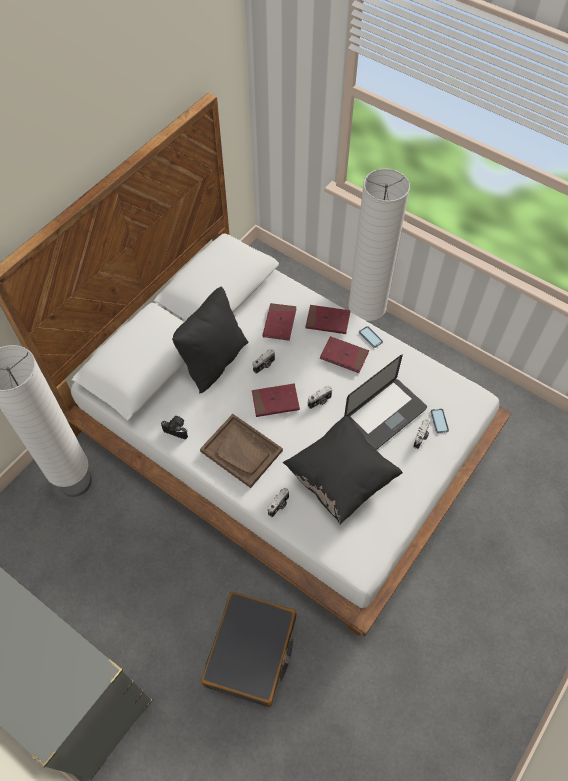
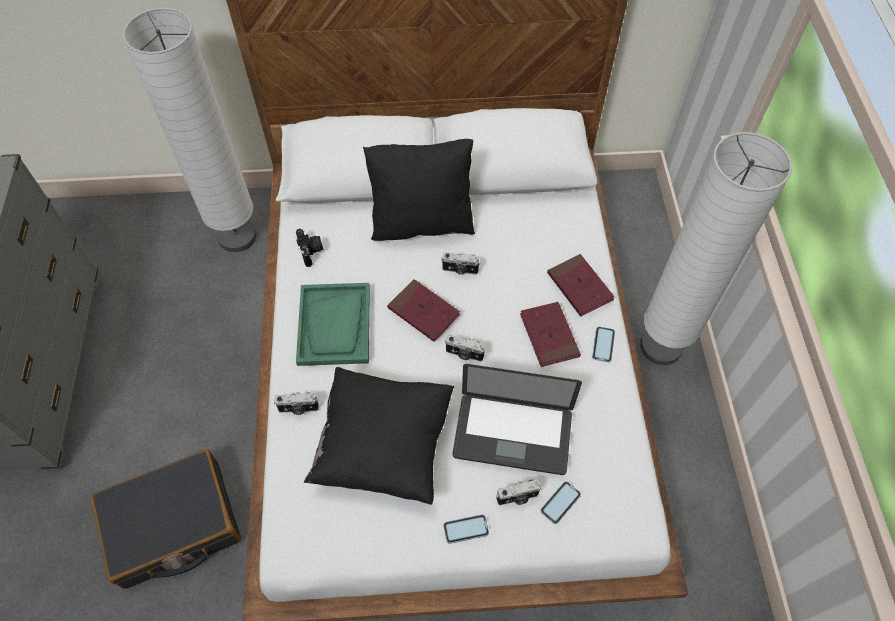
camera: 50 degrees right, 0 degrees up
(241, 451) = (334, 325): brown tray -> green tray
(279, 323) = (527, 244): red book -> none
(418, 473) = (466, 529): none -> phone

